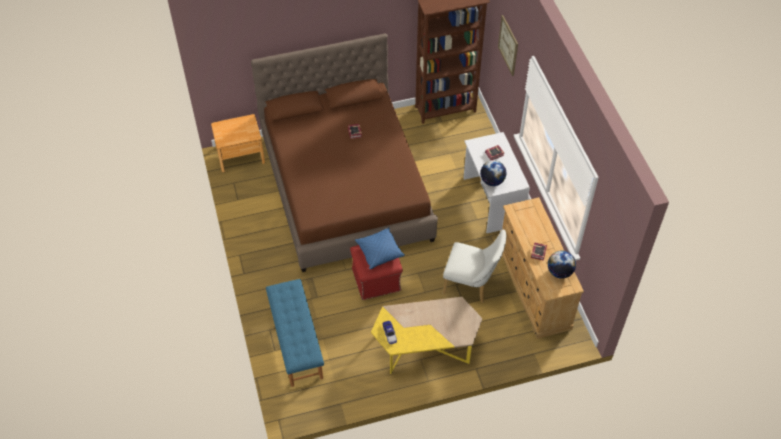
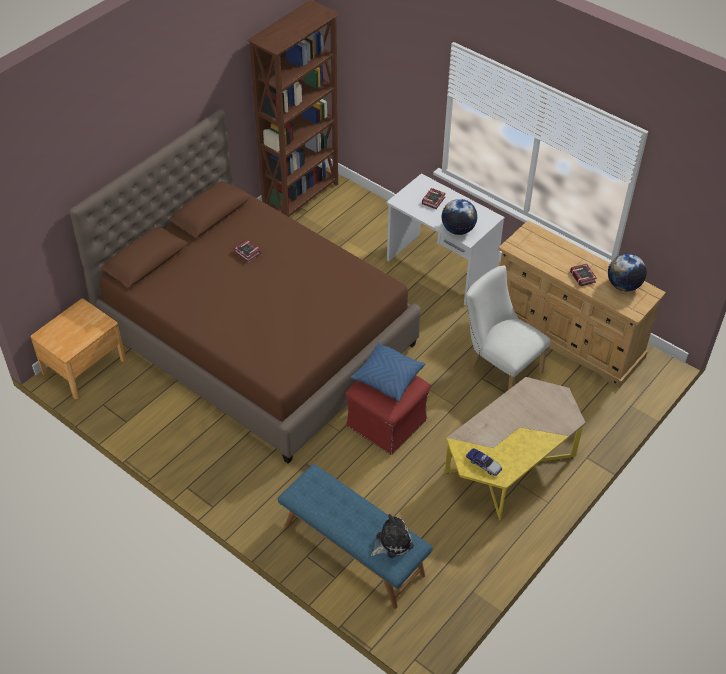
camera: 35 degrees left, 5 degrees down
(302, 346) = (392, 542): none -> plush toy
(471, 284) = (499, 369): white chair -> white chair turned 120 degrees counterclockwise
(508, 45) = (387, 58): picture -> none

